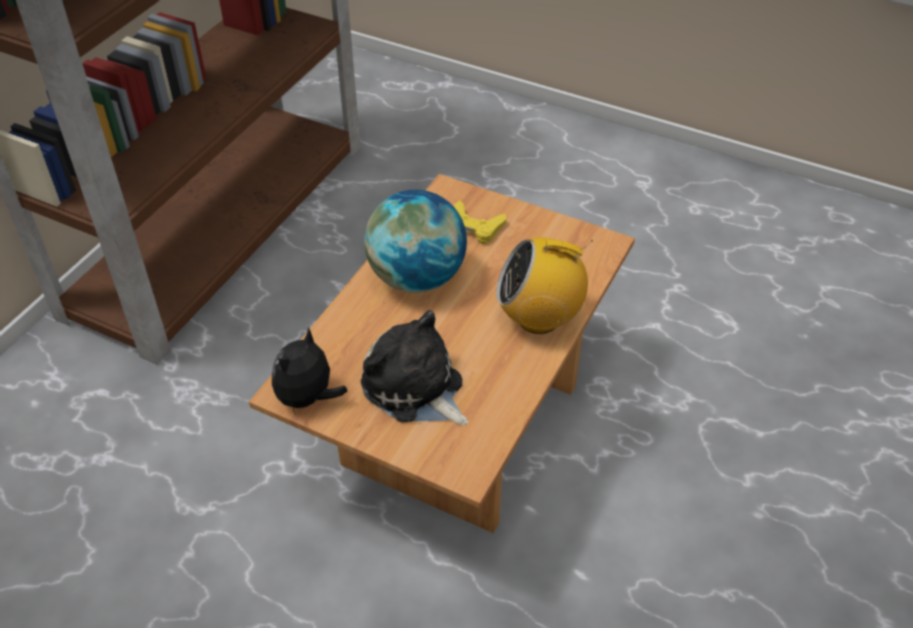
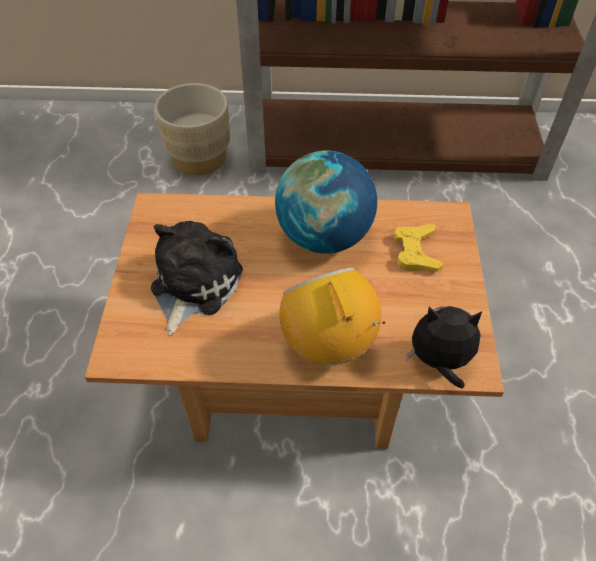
camera: 65 degrees right, 5 degrees up
(88, 404) = (199, 157): none -> beige planter
(308, 398) = (153, 223): plush toy -> plush toy (439, 362)

